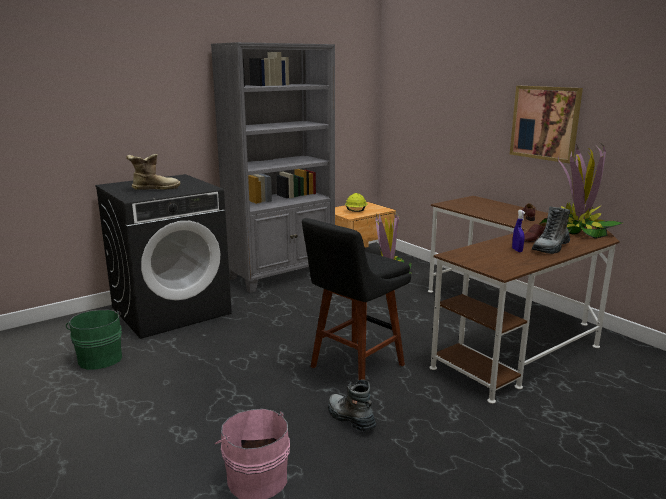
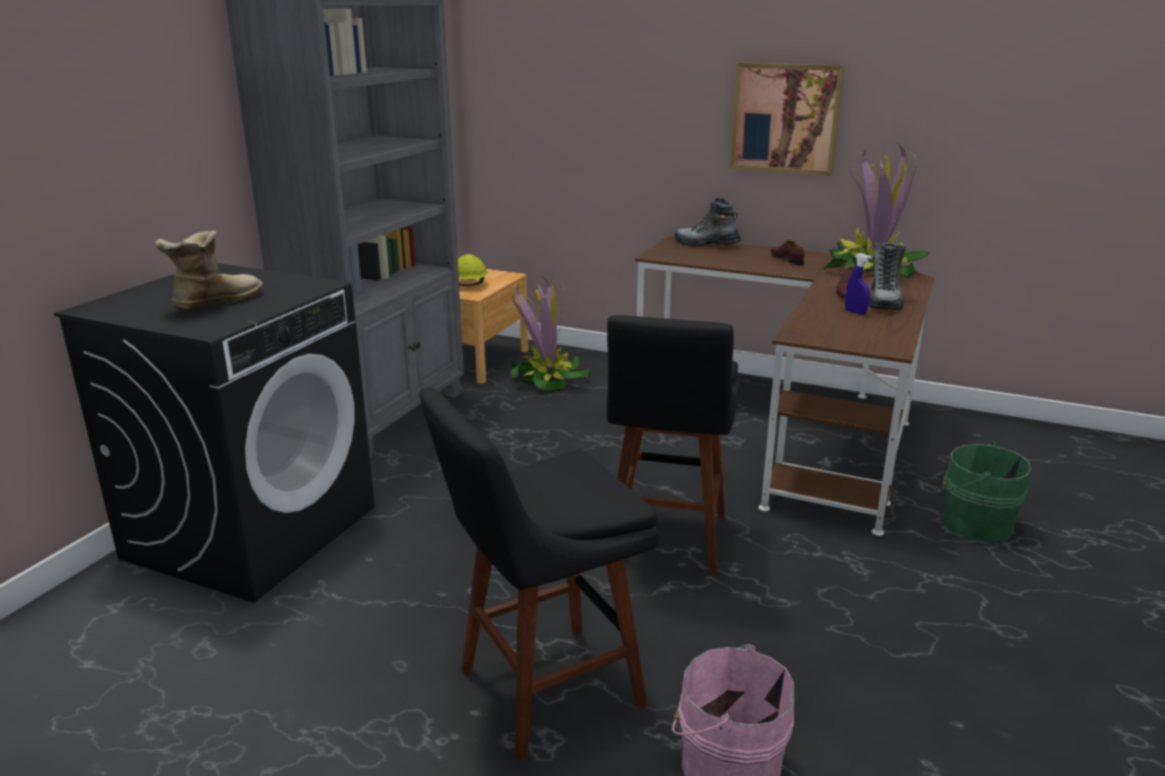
camera: 30 degrees left, 5 degrees up
(100, 358) = (213, 665): green bucket -> green bucket (973, 522)
(211, 414) = (541, 691): none -> black stool
(350, 418) = (745, 620): boot -> boot (706, 245)

